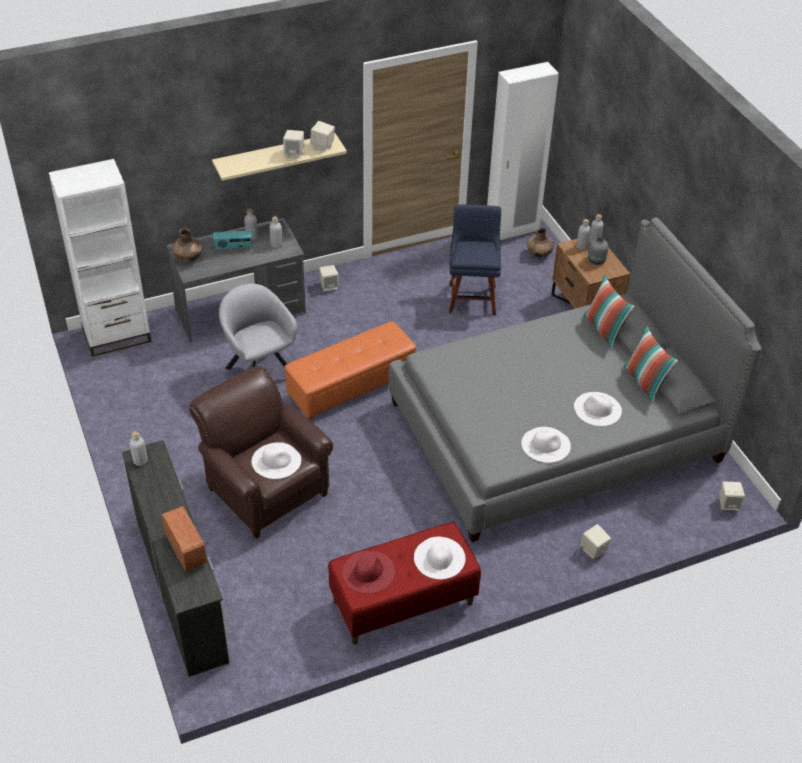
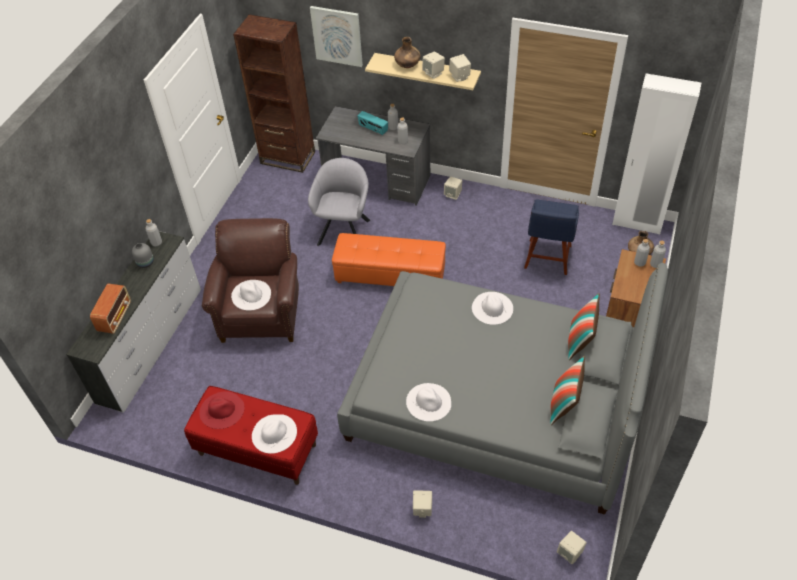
camera: 45 degrees right, 5 degrees up
(117, 336) = (287, 158): white bookcase -> brown bookcase
(164, 156) = (337, 36): none -> picture
(189, 258) = (337, 122): brown vase -> brown vase (407, 65)
(472, 297) = (547, 259): blue chair -> blue chair turned 150 degrees clockwise
(596, 260) = (639, 280): grey vase -> grey vase (145, 262)
(597, 409) = (500, 400): white hat -> white hat (492, 308)

